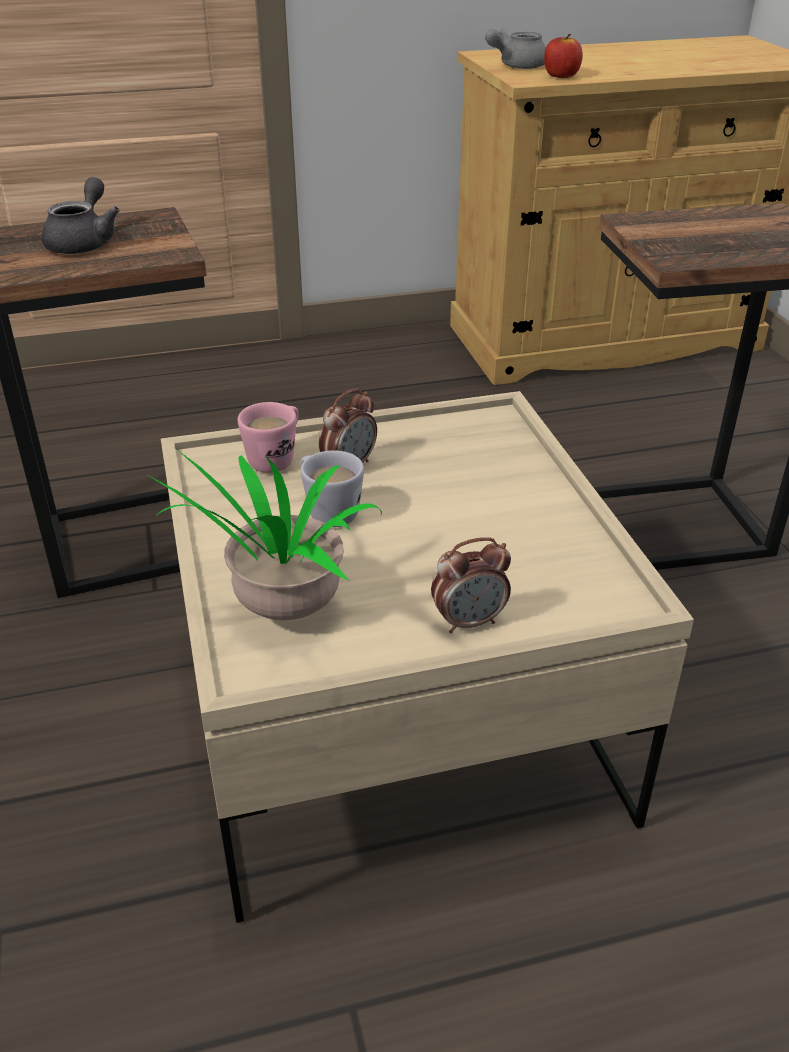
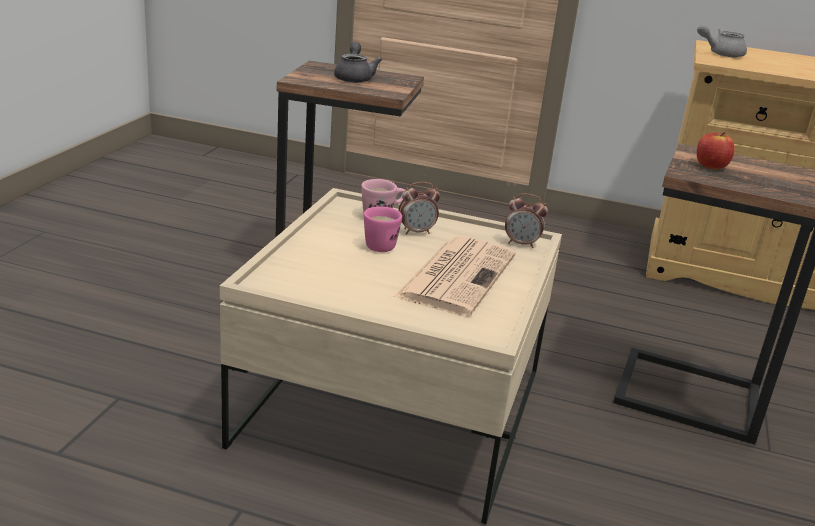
camera: 30 degrees right, 10 degrees down
(84, 242) = (354, 78): grey teapot -> grey teapot turned 45 degrees counterclockwise
(282, 613) = (304, 271): potted plant -> none
(327, 510) = (380, 244): white mug -> pink mug
(469, 622) = (391, 310): alarm clock -> alarm clock (521, 244)
(477, 516) = (457, 275): none -> newspaper
(561, 76) = (742, 64): apple -> apple (711, 166)

